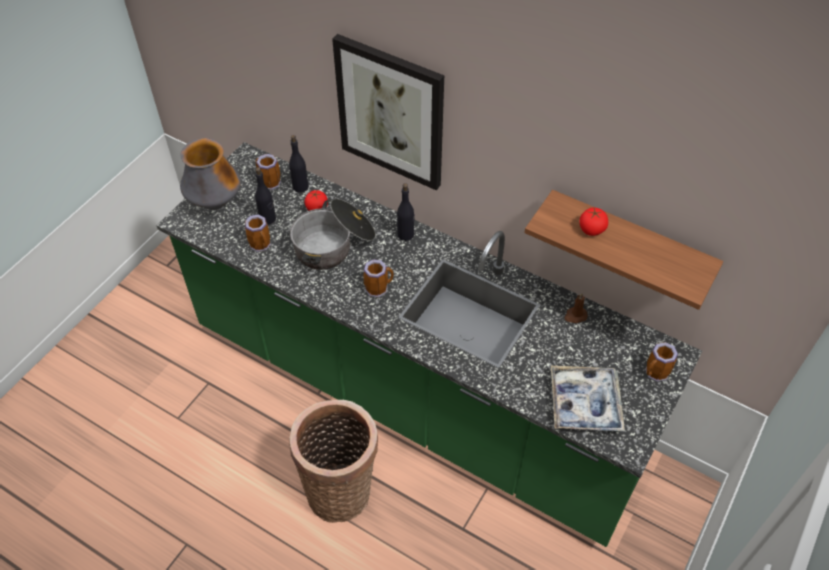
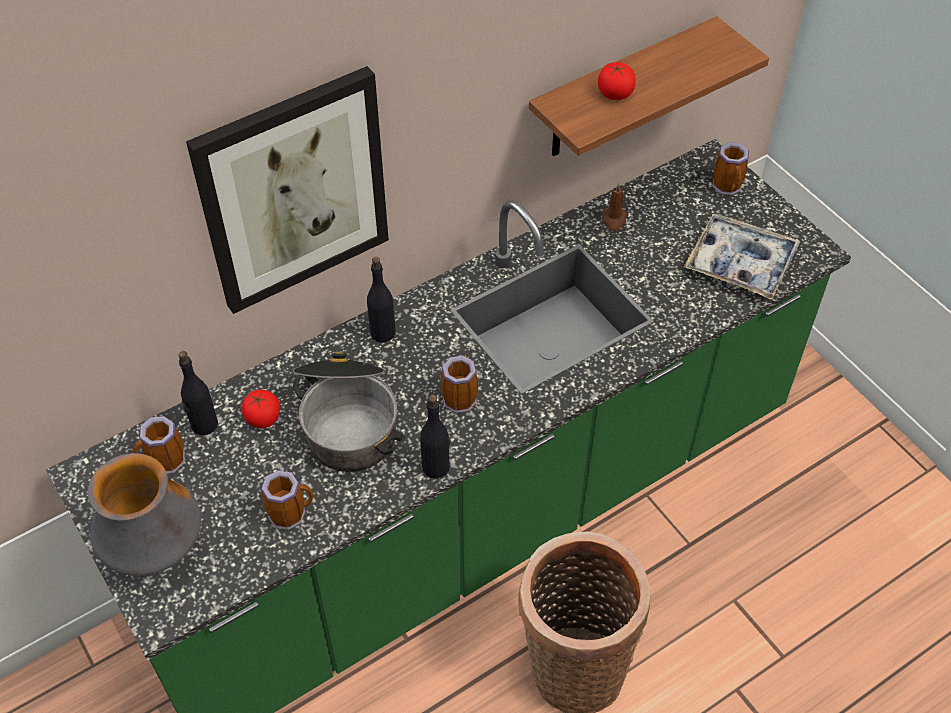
camera: 65 degrees left, 0 degrees up
(268, 219) = (241, 488): black bottle -> black bottle (436, 467)

